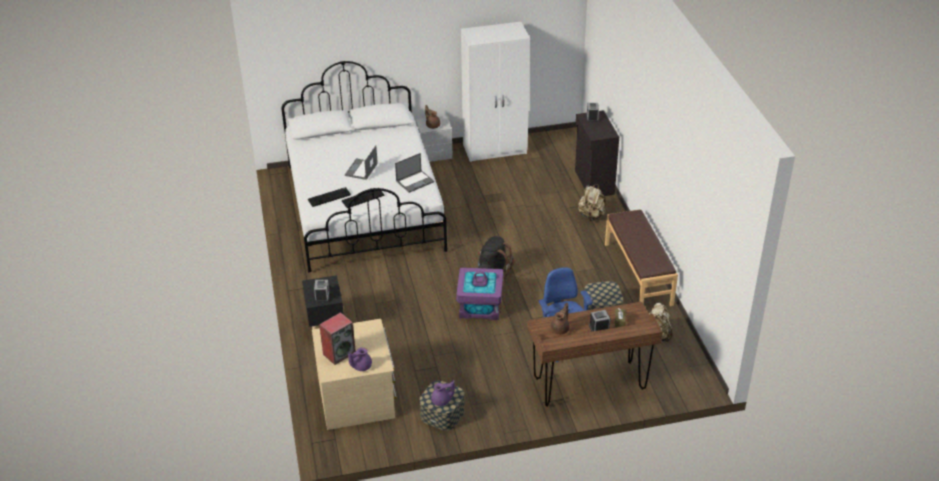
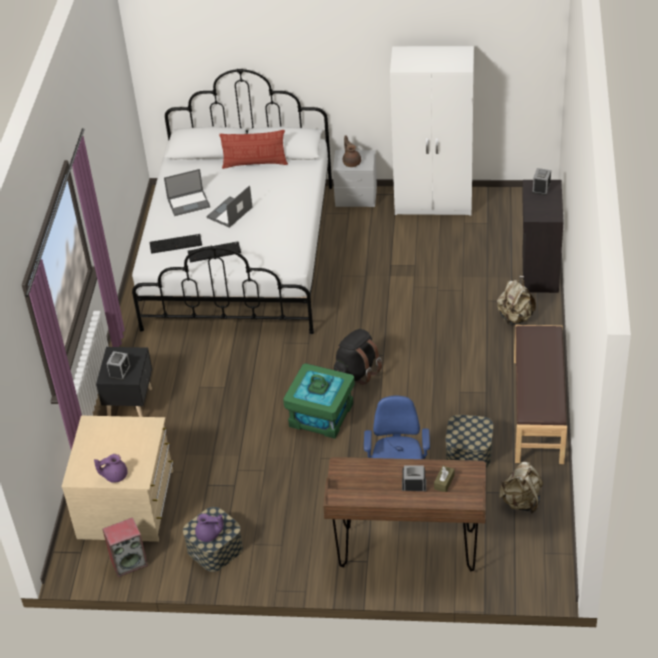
camera: 20 degrees right, 5 degrees up
(339, 353) = (98, 453): speaker -> speaker (129, 562)
(364, 133) = (255, 163): none -> pillow
(415, 181) = (286, 240): laptop -> laptop (189, 203)
(480, 306) = (321, 415): purple storage box -> green storage box
(560, 329) = (365, 478): brown teapot -> none

